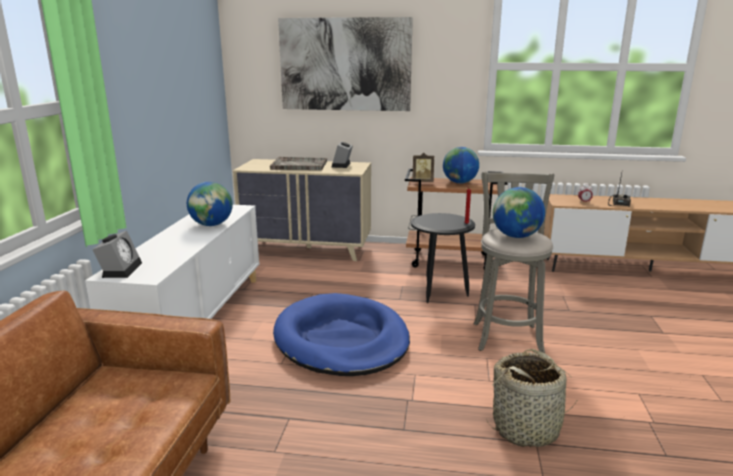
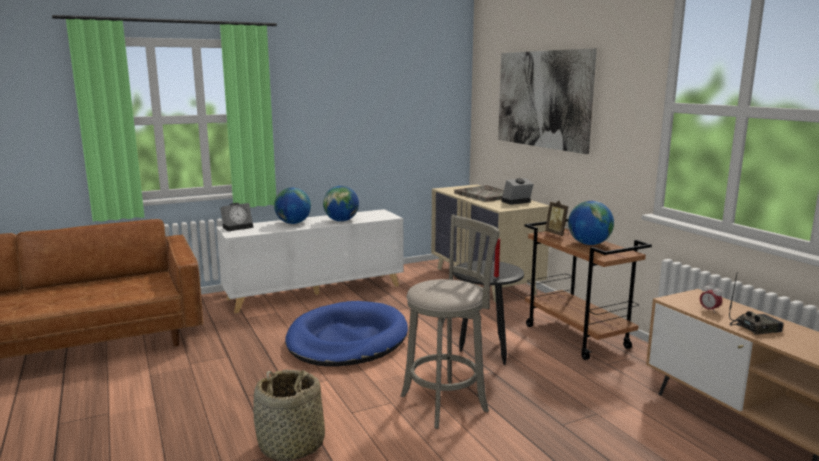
camera: 55 degrees right, 5 degrees down
(516, 236) = (440, 287): globe -> globe (293, 223)

